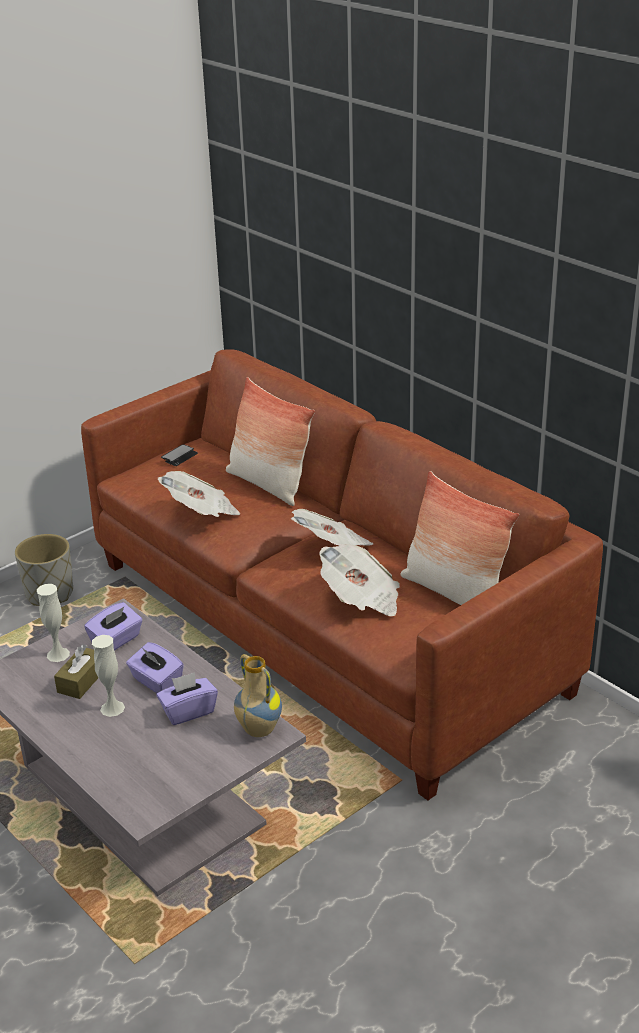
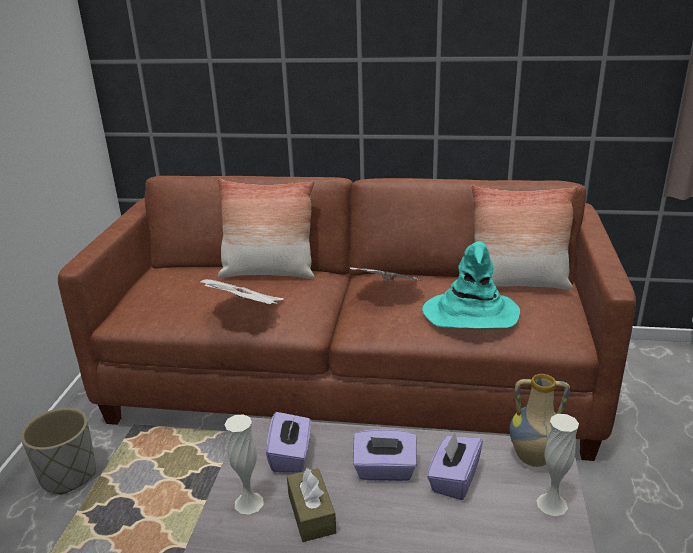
camera: 40 degrees left, 5 degrees down
(112, 708) = (382, 521): white vase -> white vase (552, 504)
(179, 456) = (157, 283): phone -> none
(361, 599) = (471, 313): newspaper -> turquoise hat

